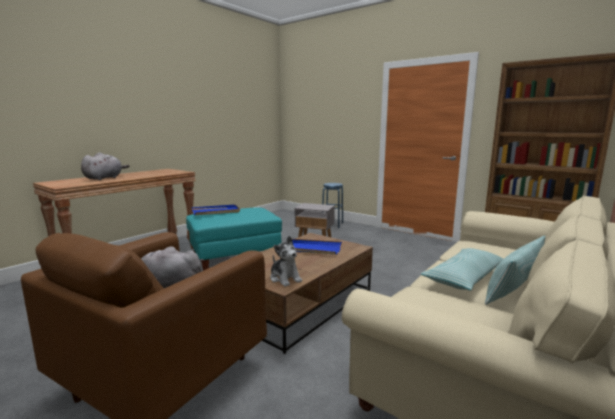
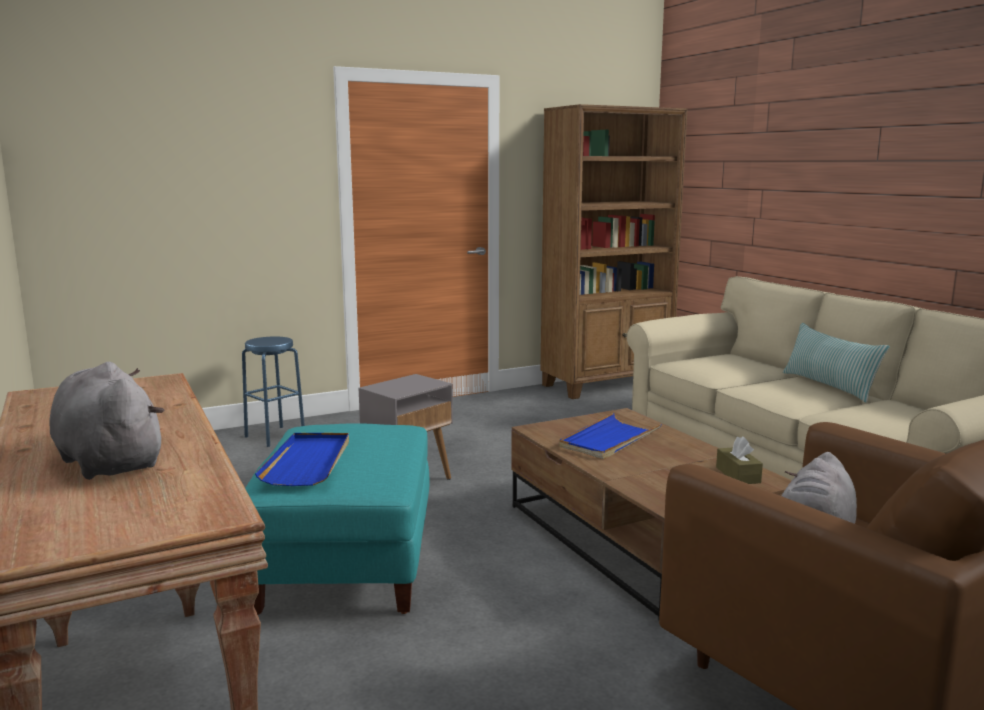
camera: 65 degrees left, 0 degrees up
(285, 278) = (738, 475): plush toy -> brown tissue box
(464, 277) = (791, 392): pillow -> none

